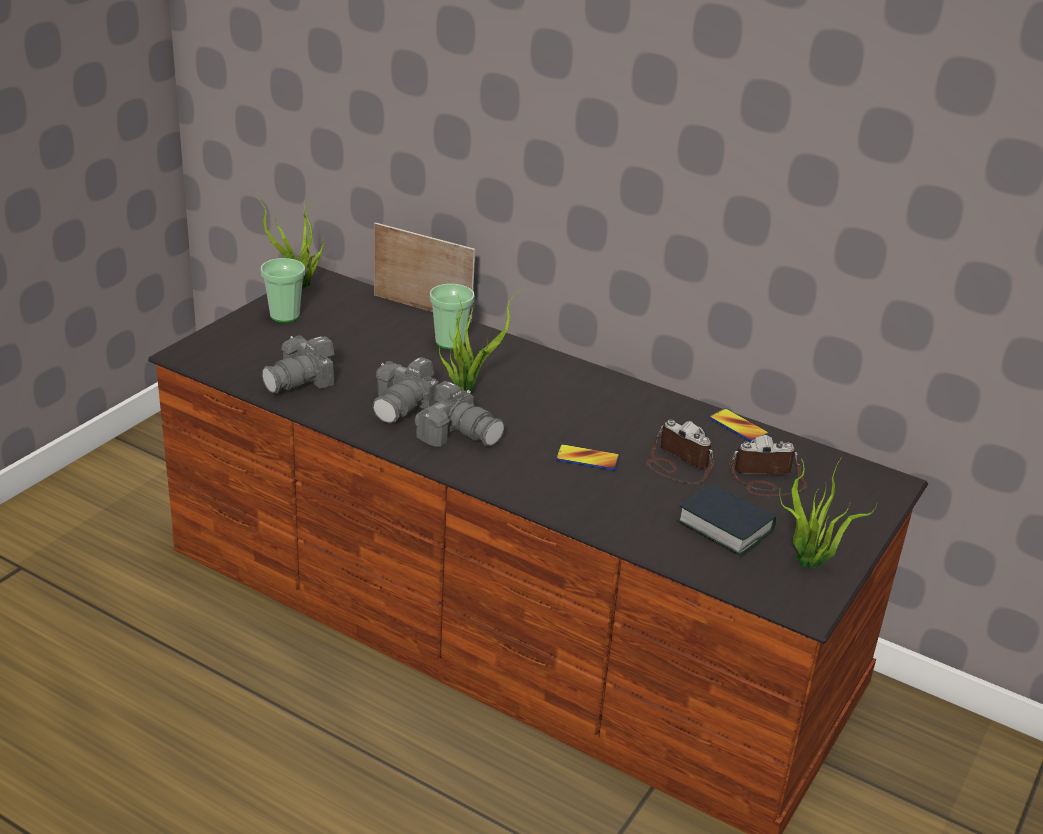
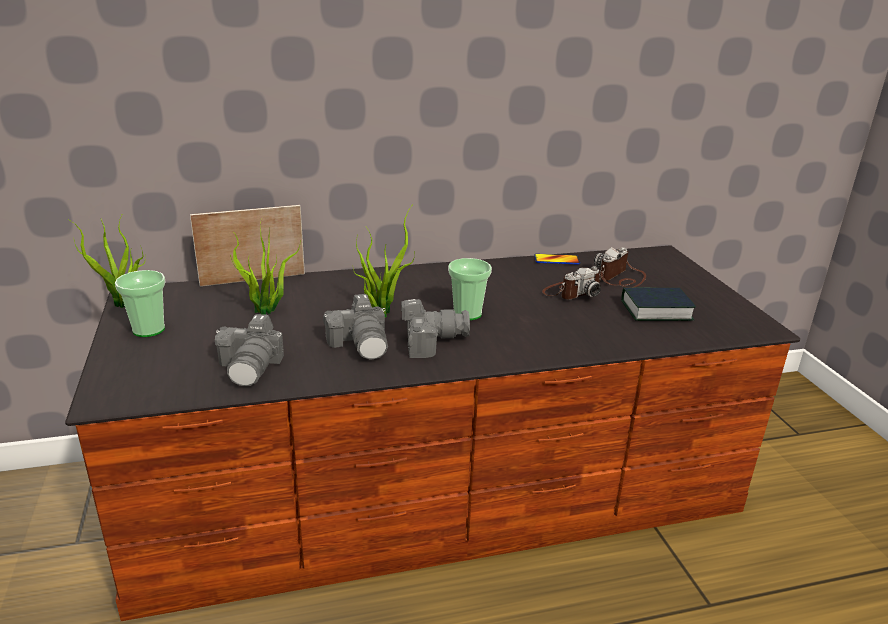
camera: 45 degrees left, 5 degrees down
(450, 342) = (313, 290): cup -> cup (467, 313)
(587, 458) = (527, 314): phone -> none
(678, 463) = (571, 292): camera -> camera turned 150 degrees clockwise
(809, 564) = (721, 307): potted plant -> potted plant (267, 311)

